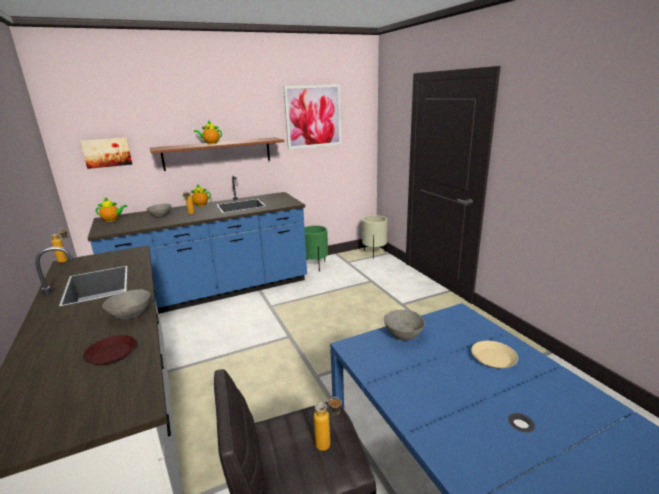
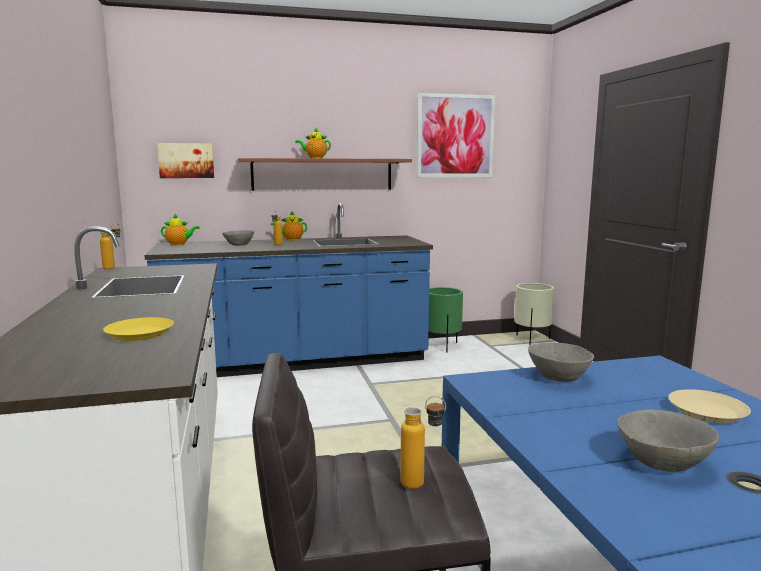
camera: 10 degrees right, 10 degrees down
(111, 354) = (139, 334): brown plate -> yellow plate
(131, 314) = (176, 308): grey bowl -> grey bowl (662, 462)

